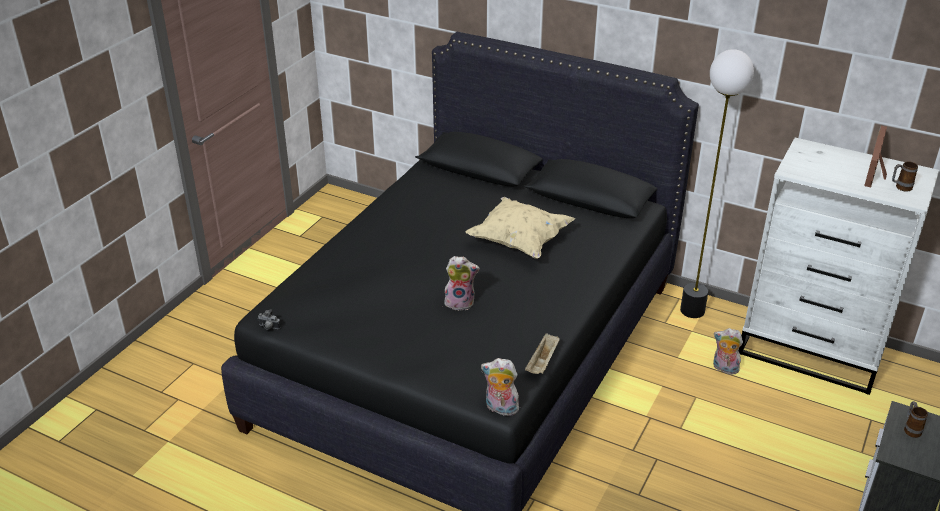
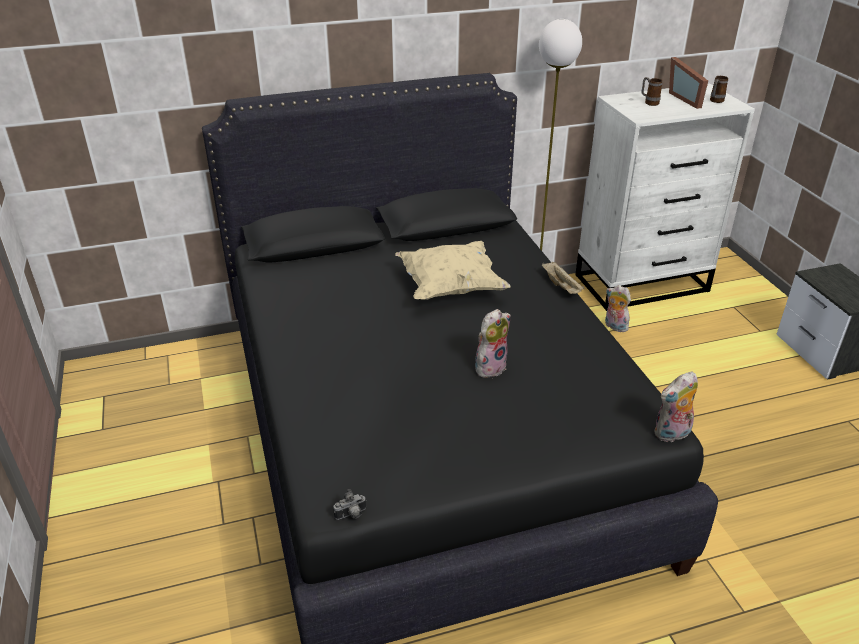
camera: 45 degrees left, 0 degrees up
(542, 362) = (635, 373): beige tray -> beige tray (562, 286)
(724, 369) = (614, 326): plush toy -> plush toy turned 60 degrees clockwise
(911, 429) = (832, 282): mug -> mug (649, 102)

